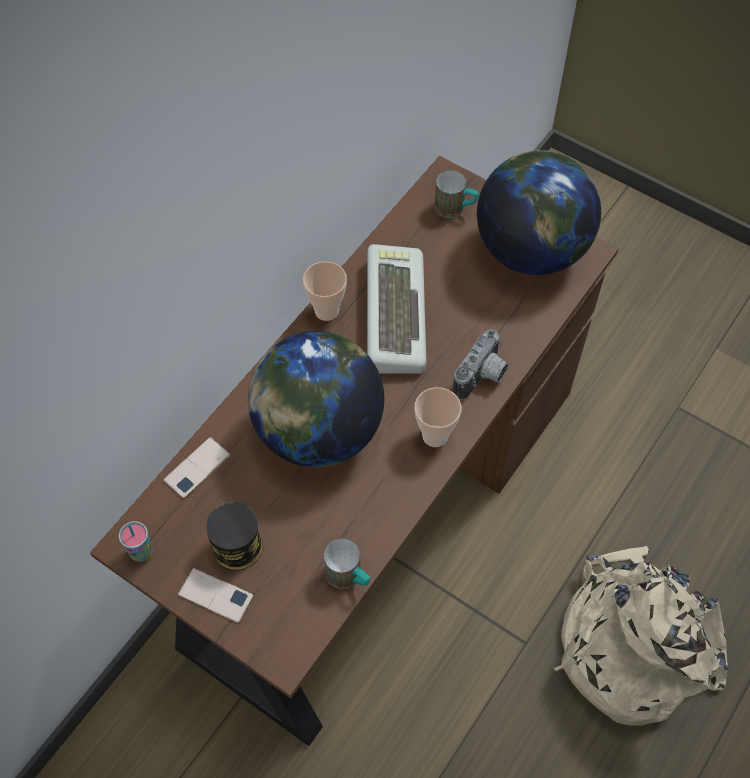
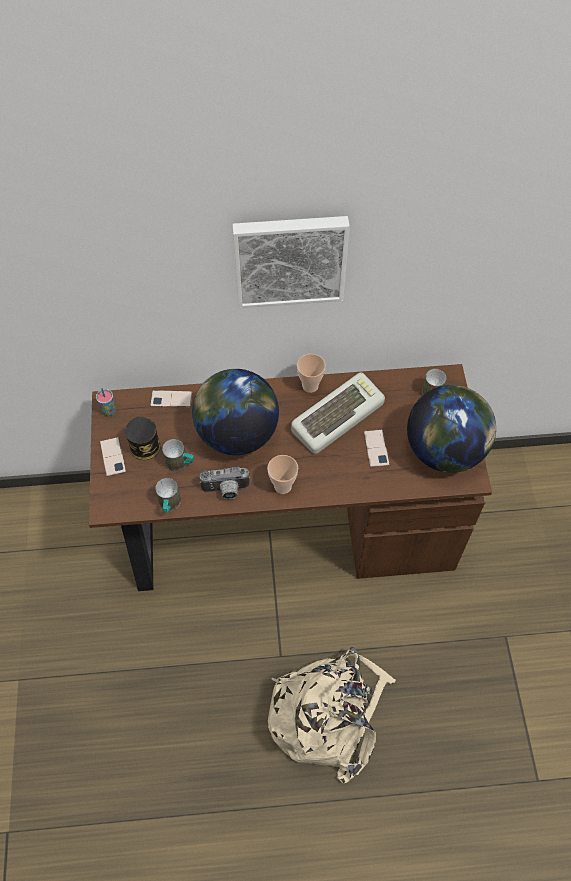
camera: 50 degrees right, 0 degrees up
(261, 143) = (290, 259): none -> picture
(301, 523) = (180, 464): none -> mug
(470, 309) = (376, 448): none -> phone
(482, 378) = (338, 484): camera -> camera (226, 491)

